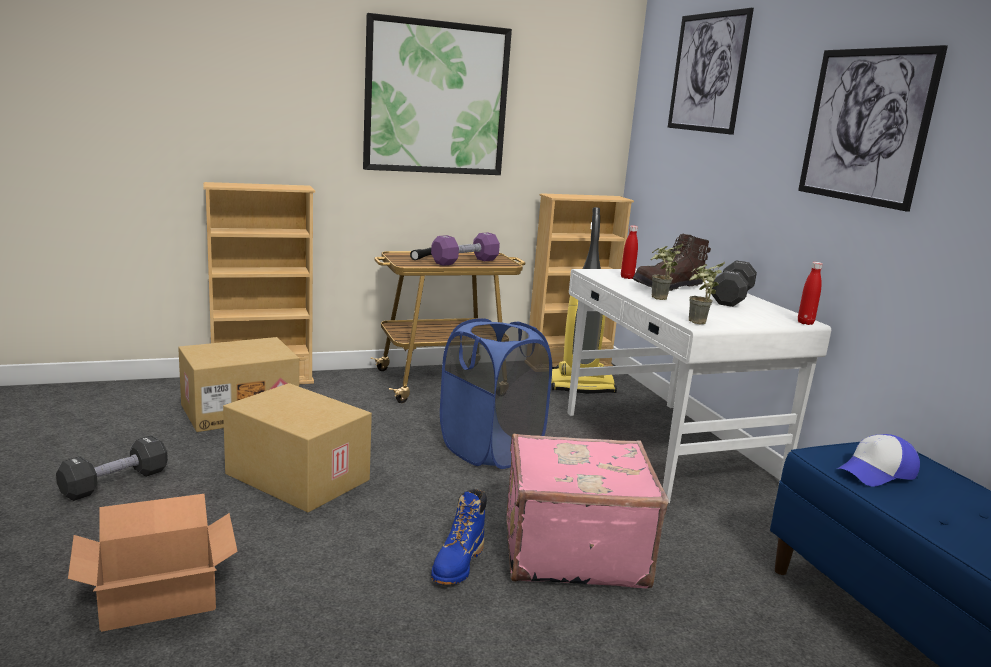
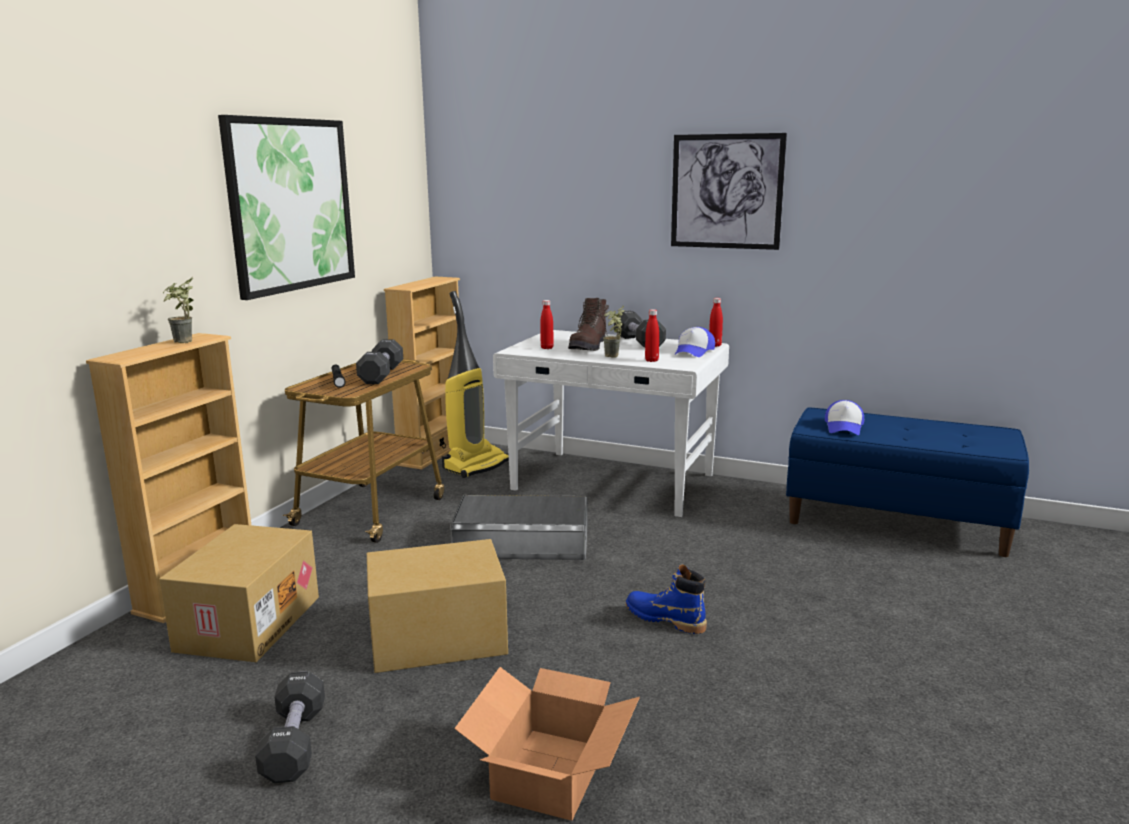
camera: 45 degrees left, 0 degrees up
(458, 564) = (665, 619): blue boot -> blue boot turned 150 degrees clockwise
(465, 261) = (381, 375): purple dumbbell -> black dumbbell
(490, 450) = (522, 541): blue laundry basket -> grey storage box
(572, 549) = (696, 571): pink suitcase -> none
(683, 311) = (651, 360): none -> red bottle
(696, 323) = (681, 365): potted plant -> potted plant (183, 343)
(707, 72) = (535, 153): picture -> none
(758, 320) = (694, 352): none -> cap

